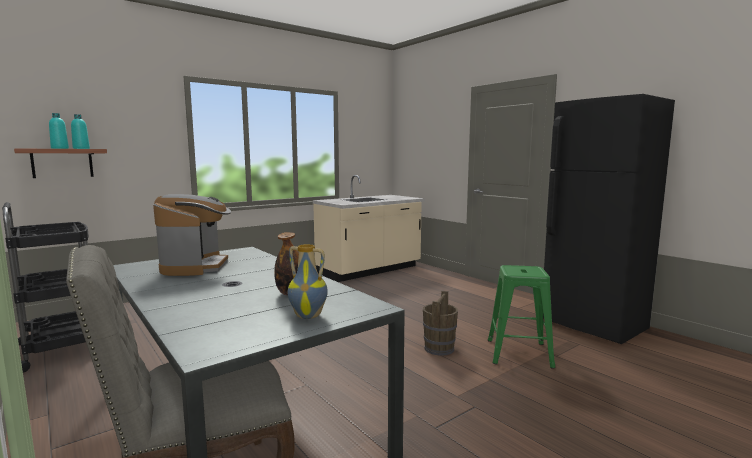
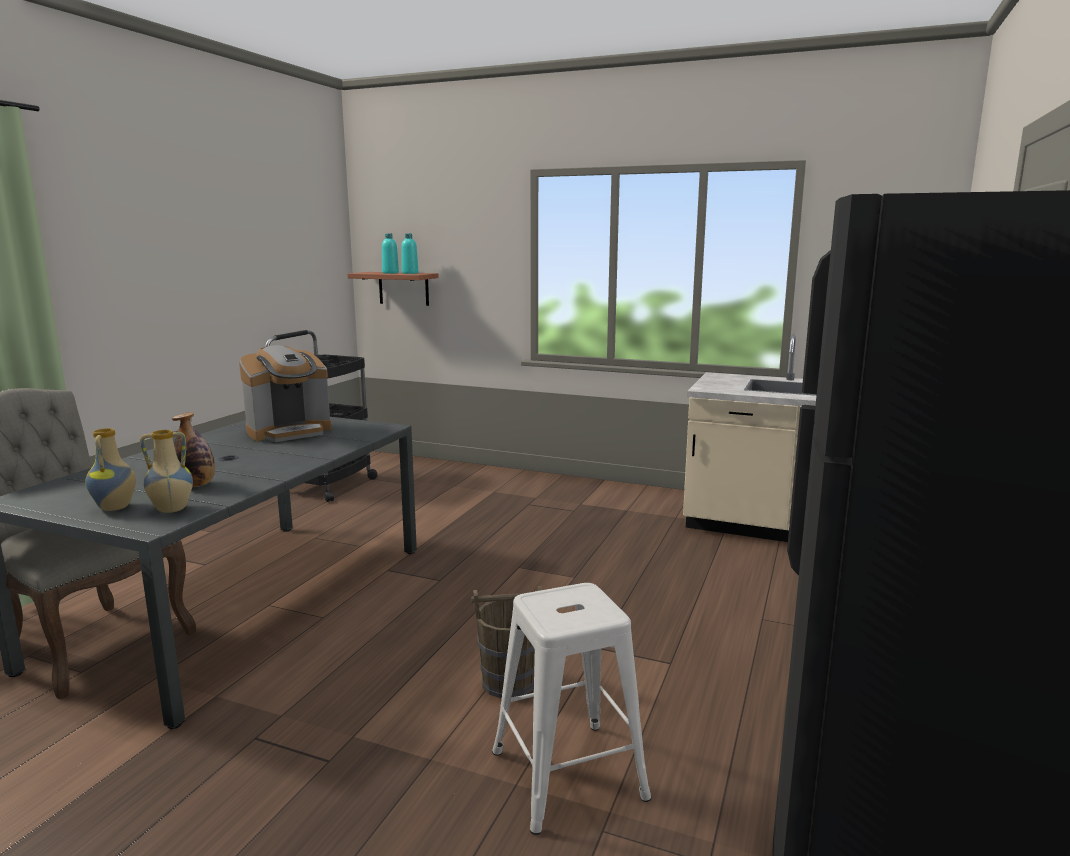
camera: 60 degrees right, 5 degrees up
(343, 301) = (171, 510): none -> vase
(519, 353) = (568, 775): green stool -> white stool

